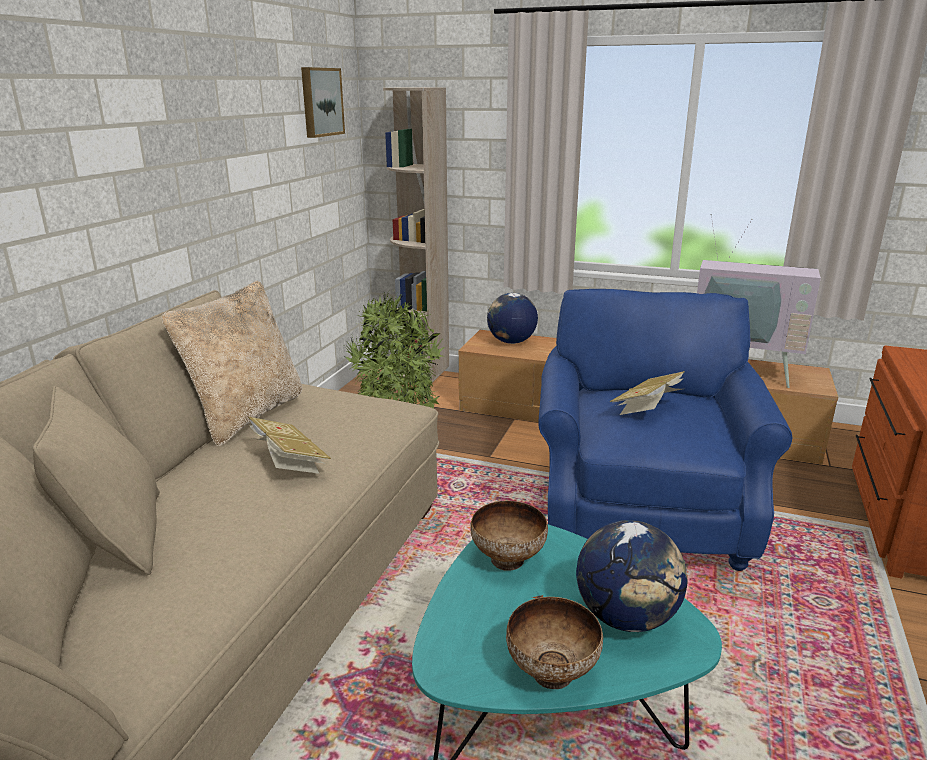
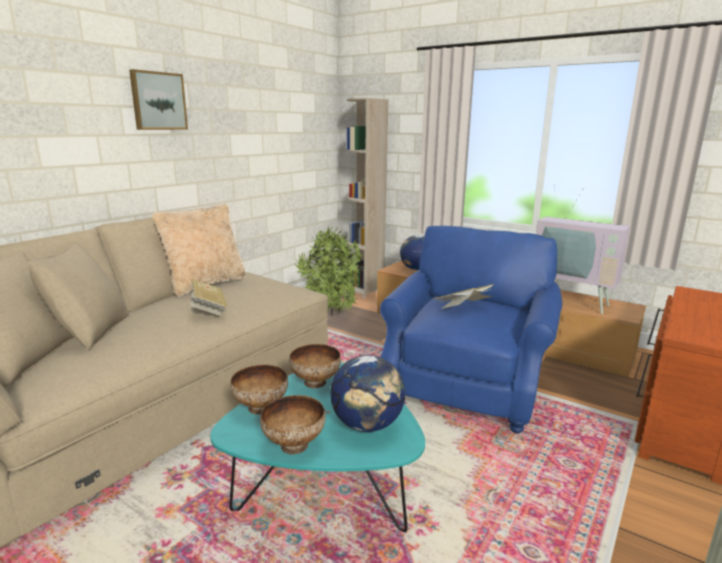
camera: 15 degrees right, 5 degrees down
(320, 102) = (306, 107): picture -> picture (158, 101)
(461, 619) = (261, 408): none -> bowl

